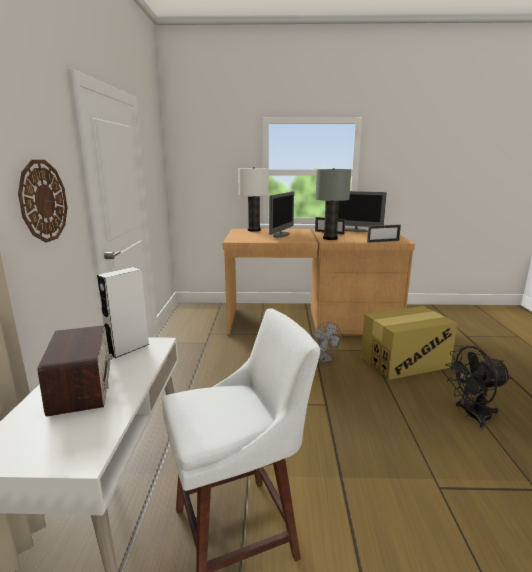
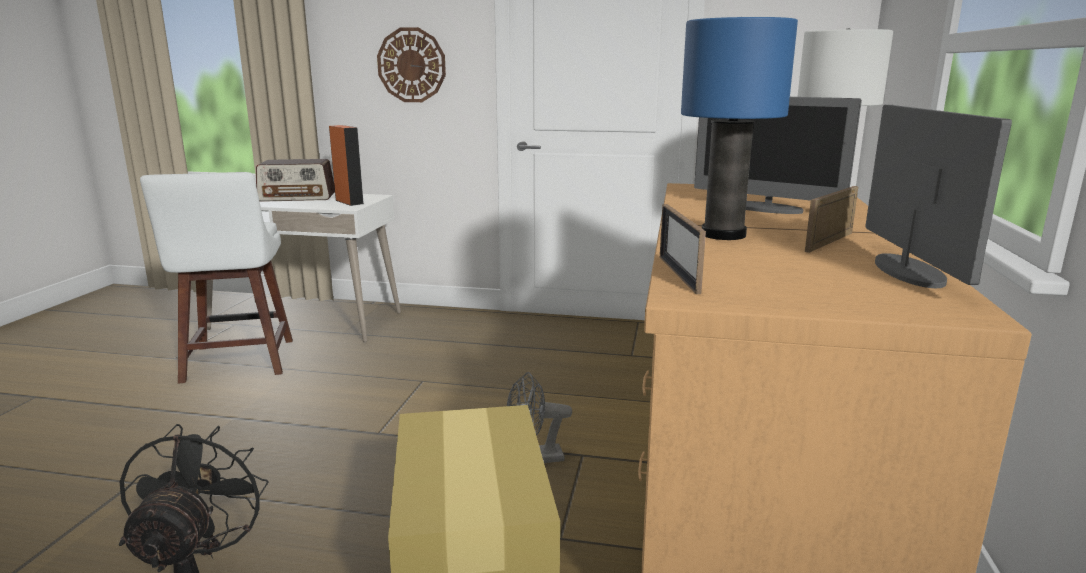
camera: 100 degrees right, 0 degrees up
(128, 348) = (349, 202): white speaker -> orange speaker
(330, 238) = (724, 235): grey table lamp -> blue table lamp
(355, 230) = (908, 271): monitor -> monitor turned 150 degrees clockwise

